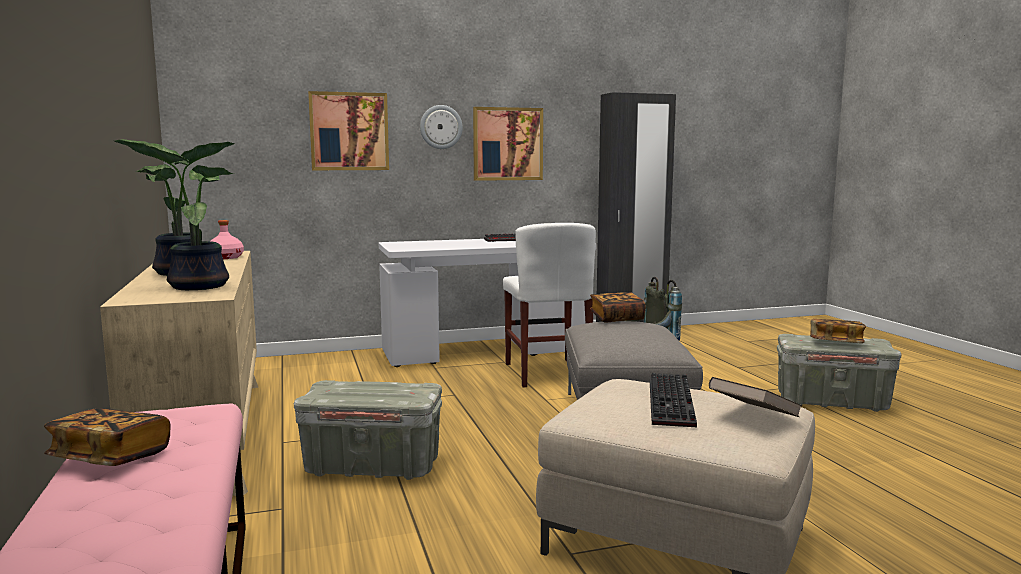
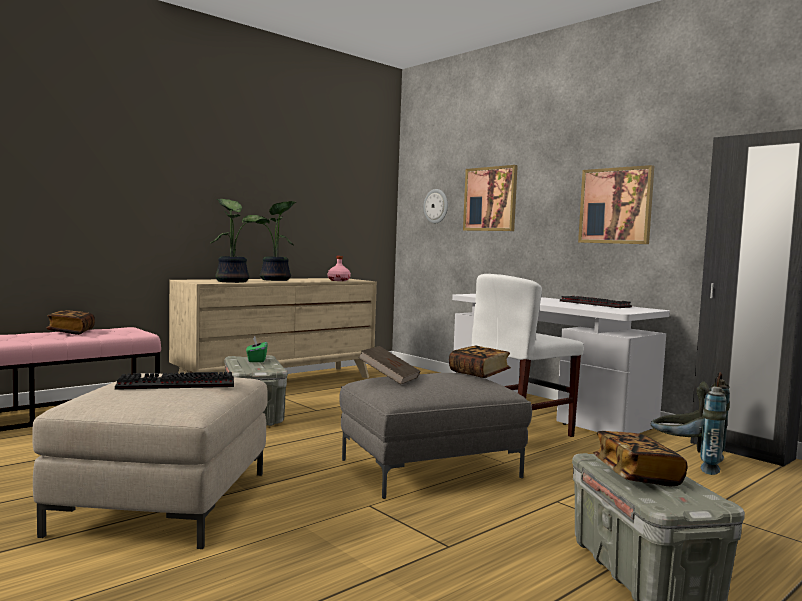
camera: 65 degrees right, 5 degrees down
(357, 388) = (256, 360): none -> green tissue box
(441, 127) = (556, 191): wall clock -> wall clock (436, 206)
(753, 417) = (145, 401): brown book -> brown book (389, 378)

